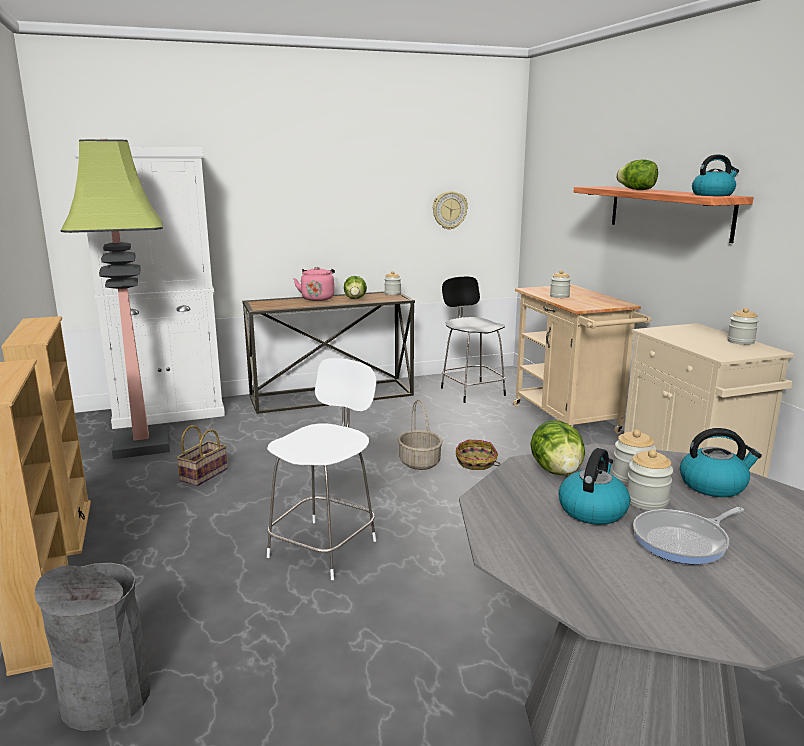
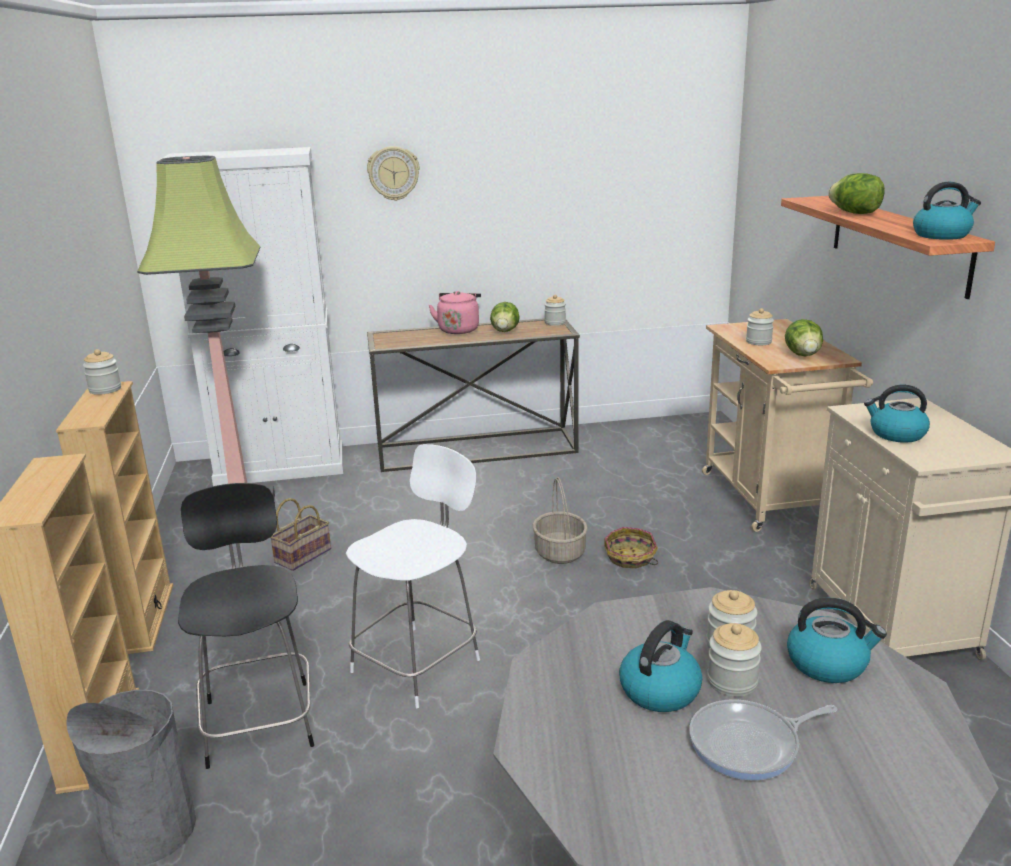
camera: 10 degrees right, 5 degrees up
(449, 210) = (634, 212): wall clock -> wall clock (393, 173)
(471, 391) = (654, 449): black stool -> black stool (259, 720)
(557, 471) = (643, 628): lettuce -> lettuce (803, 355)
(691, 342) = (896, 434): none -> kettle
(740, 341) = (966, 435): jar -> jar (105, 389)

